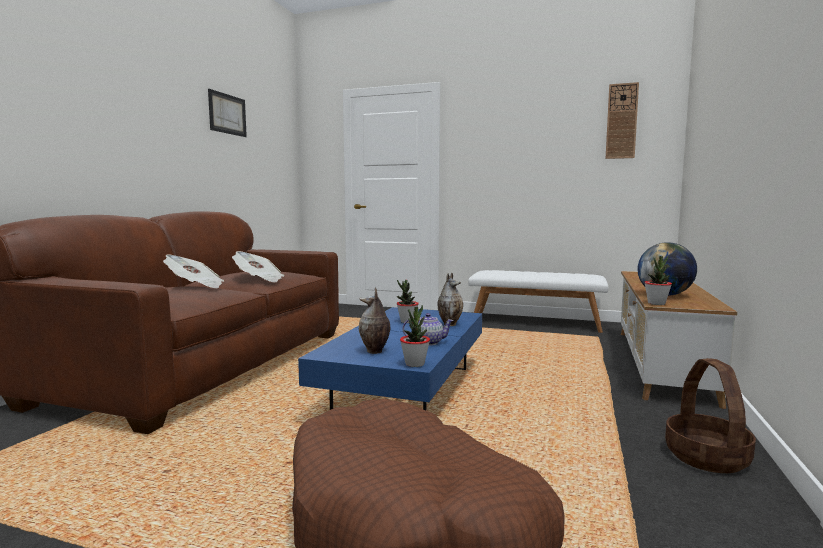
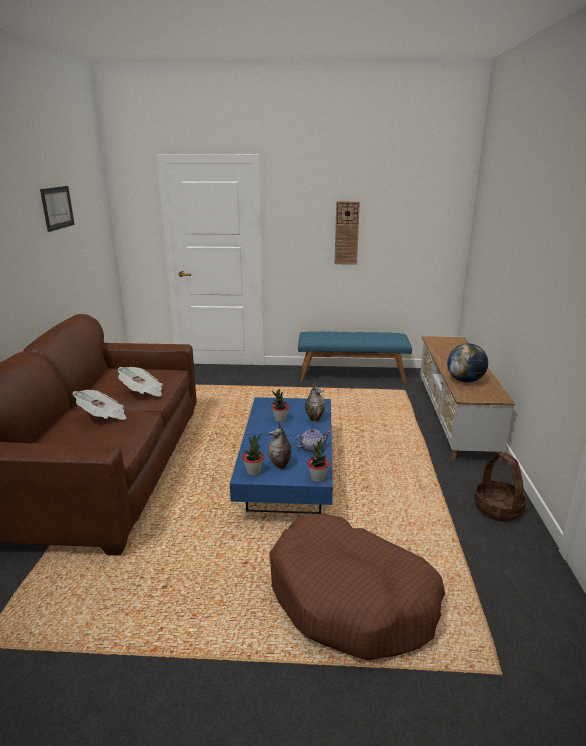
camera: 15 degrees left, 15 degrees up
(535, 322) = (352, 375): white bench -> blue bench
(621, 121) = (423, 202): wall clock -> wall clock (346, 233)
(656, 303) = (463, 396): potted plant -> potted plant (253, 472)

